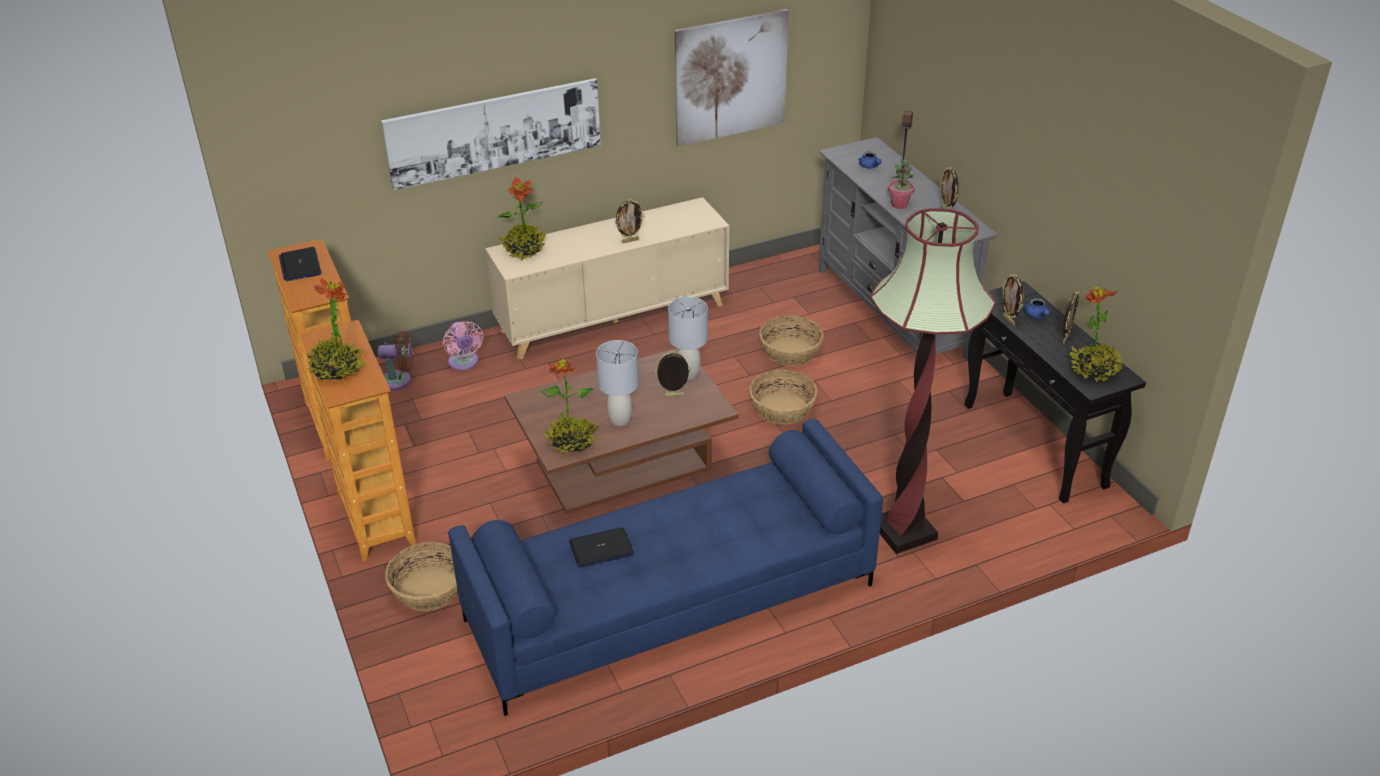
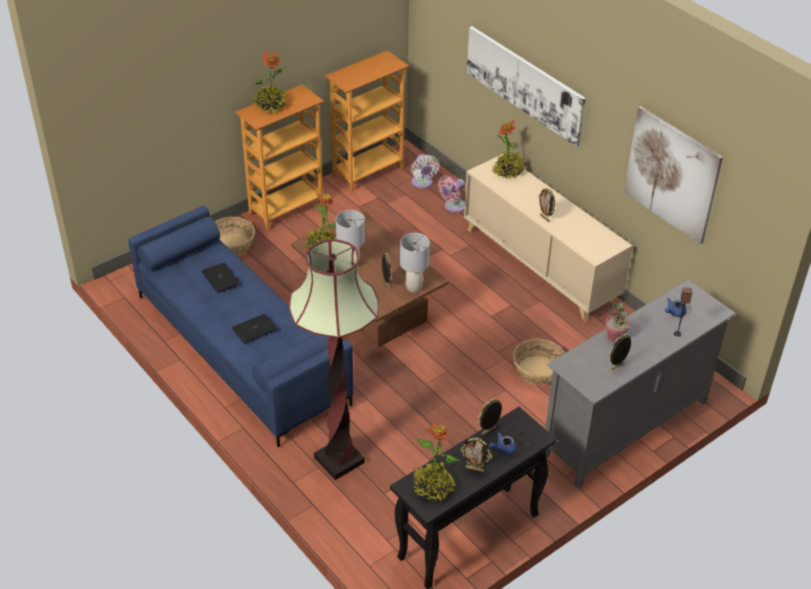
camera: 75 degrees right, 5 degrees up
(300, 265) = (374, 65): laptop -> laptop (254, 329)
(399, 380) = (422, 183): brown fan -> white fan
(782, 409) = (461, 375): basket -> none

